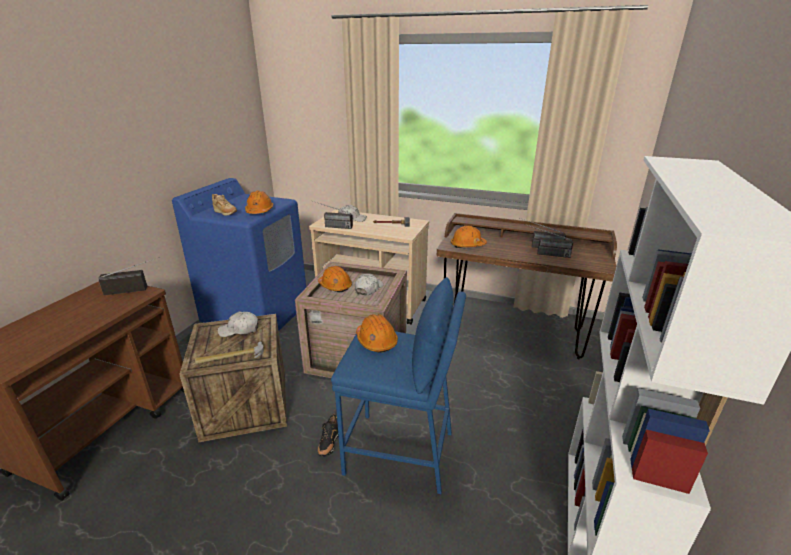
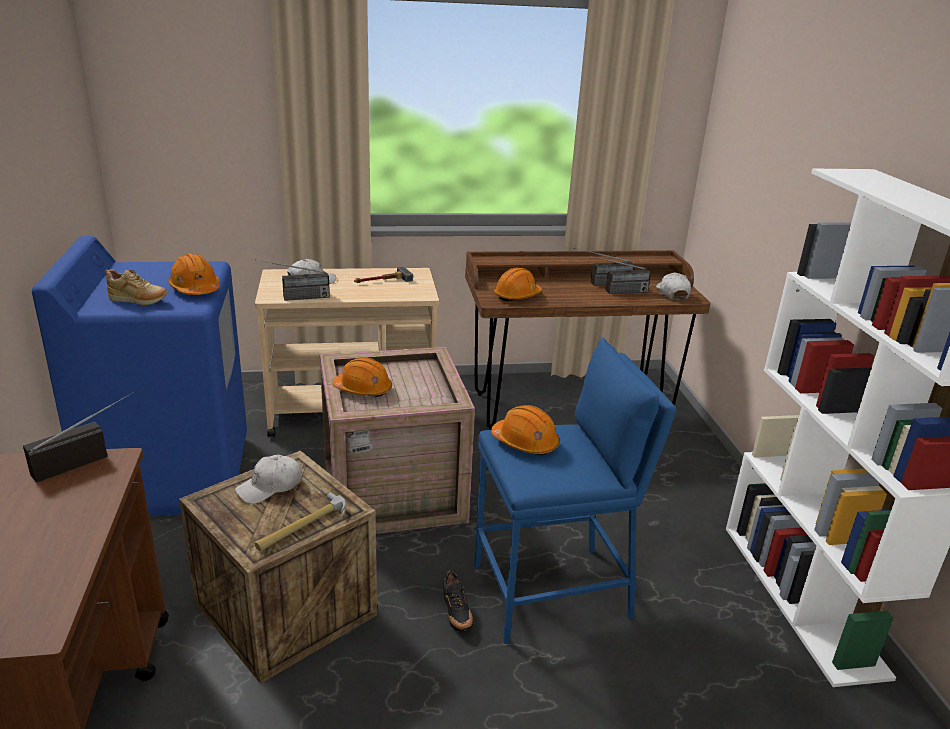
camera: 30 degrees left, 0 degrees up
(368, 289) = (415, 383): white cap -> white cap (672, 293)

